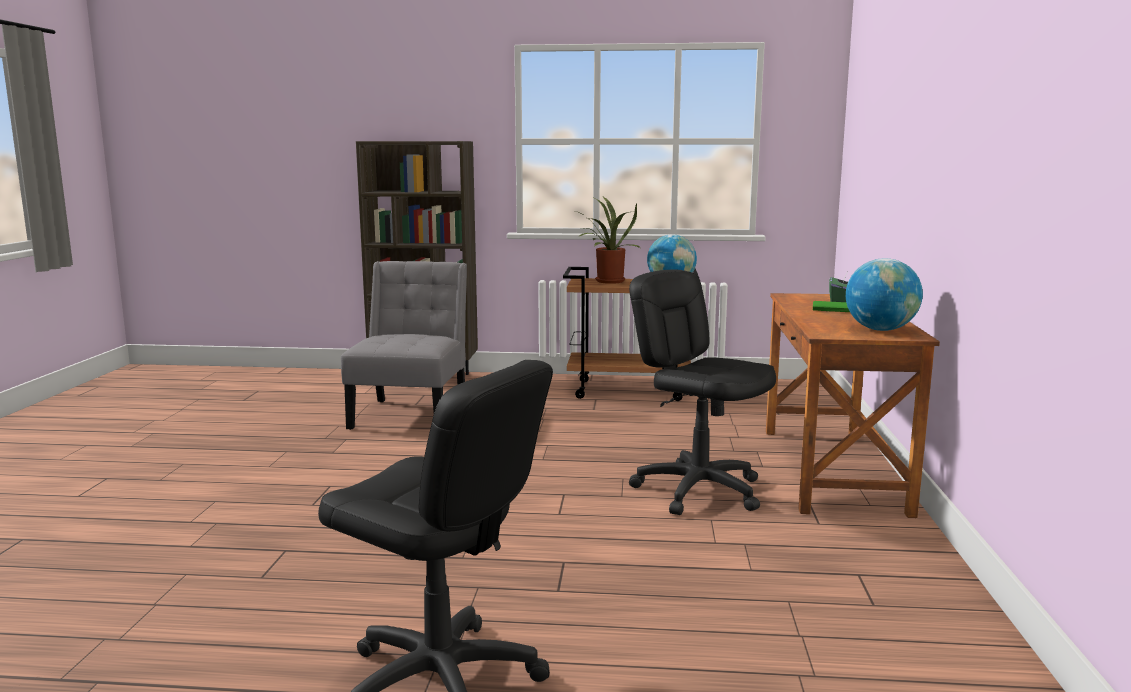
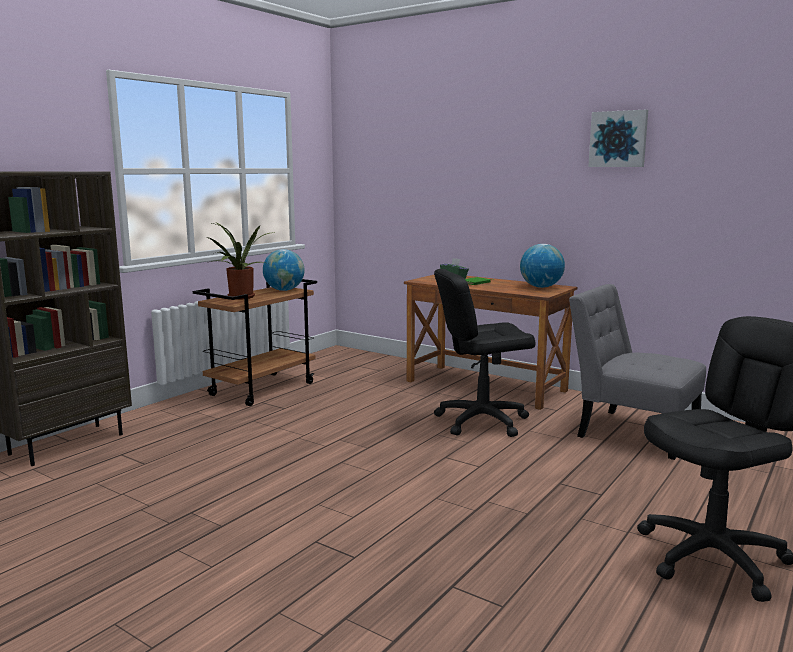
camera: 60 degrees left, 0 degrees up
(412, 414) = (170, 470): grey chair -> grey chair (631, 432)
(999, 77) = (618, 139): none -> picture

